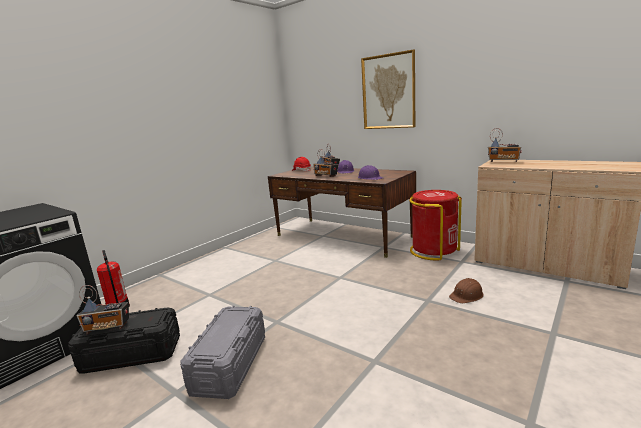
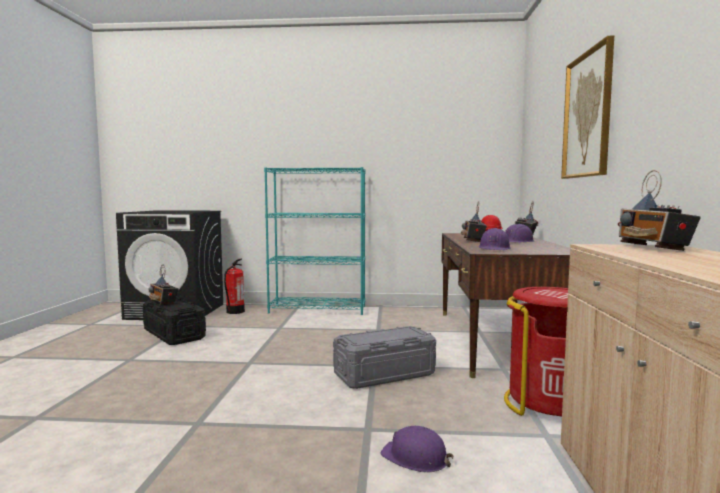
camera: 55 degrees right, 10 degrees down
(189, 270) = (318, 309): none -> turquoise bookcase
(230, 364) = (171, 365): grey storage box -> grey storage box (384, 374)
(467, 295) = (415, 458): brown hard hat -> purple hard hat

